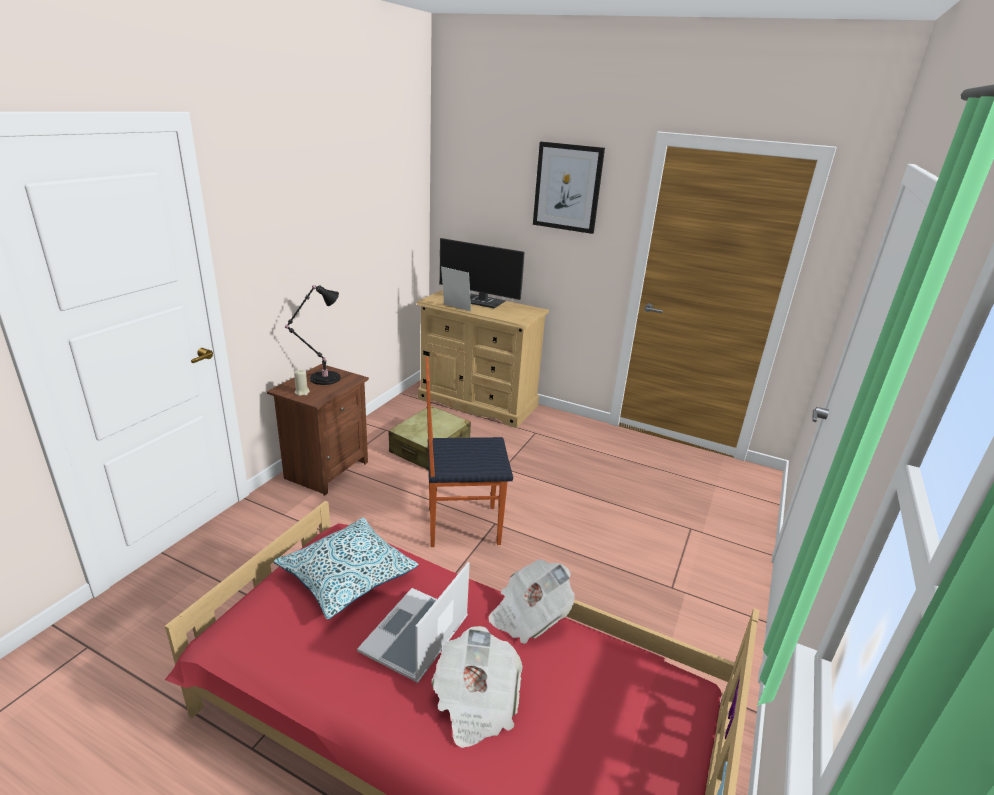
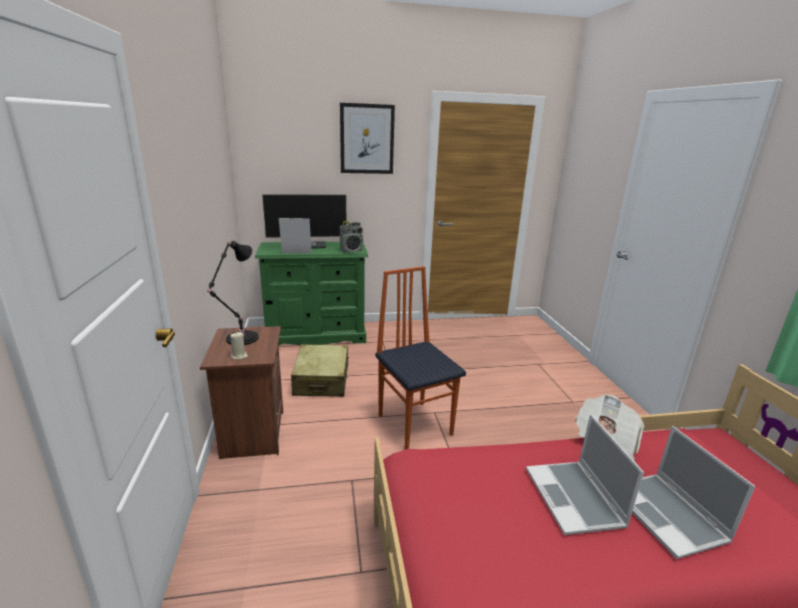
camera: 35 degrees left, 5 degrees down
(347, 576) = (468, 486): pillow -> none
(462, 525) = (415, 424): chair -> chair turned 105 degrees clockwise
(475, 703) = (668, 516): newspaper -> laptop
(478, 402) = (316, 334): beige dresser -> green dresser
(515, 318) = (351, 251): none -> radio

